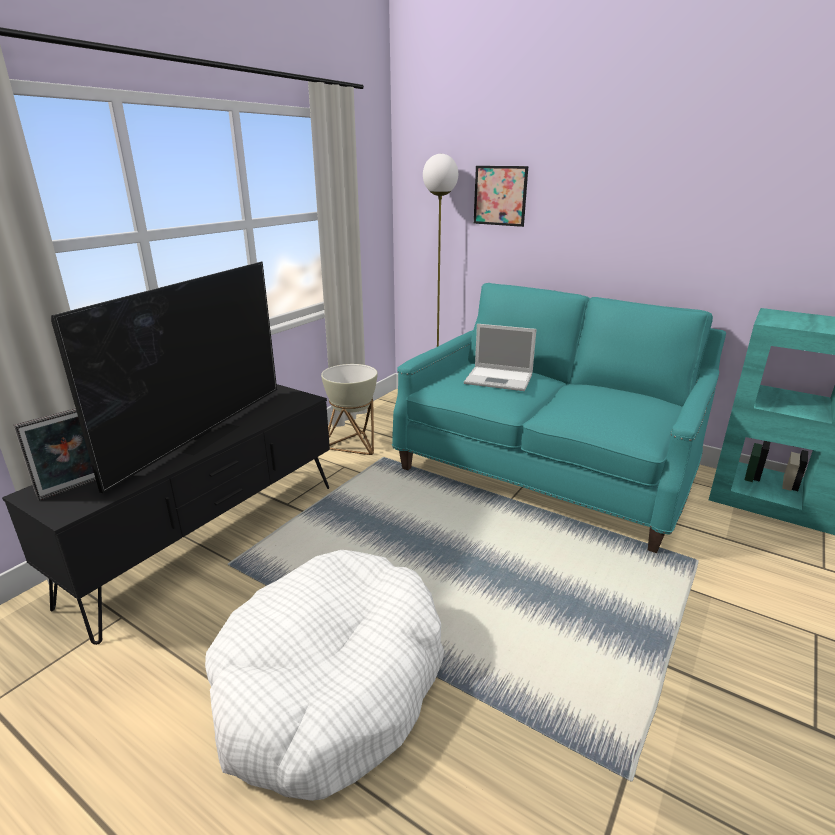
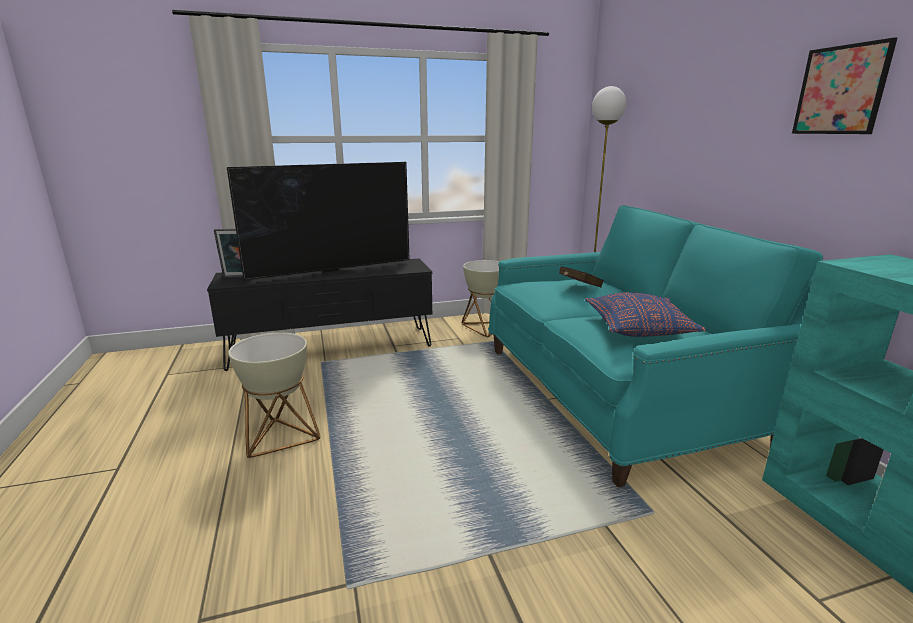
camera: 40 degrees right, 5 degrees down
(331, 683) = (281, 437): white dog bed -> planter
(500, 195) = (657, 123): picture -> picture (840, 90)
(500, 379) = (578, 288): laptop -> red book
(613, 408) = (639, 329): none -> blue pillow

